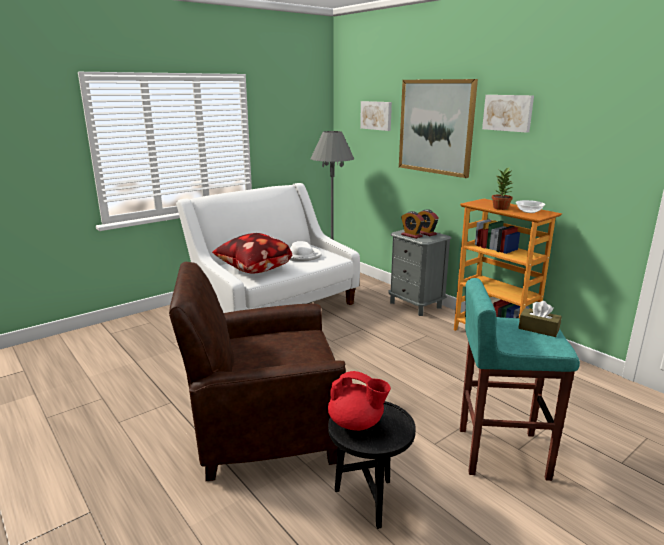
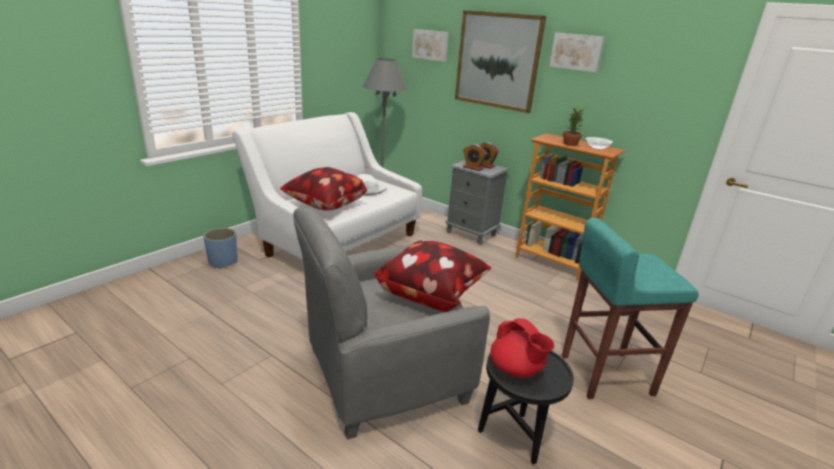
camera: 15 degrees left, 5 degrees up
(164, 320) = (223, 261): none -> blue planter
(265, 429) = (383, 375): brown armchair -> grey armchair
(307, 350) = (430, 294): none -> pillow
(356, 423) = (516, 369): red teapot -> red teapot turned 45 degrees clockwise
(538, 329) = (650, 264): brown tissue box -> none

